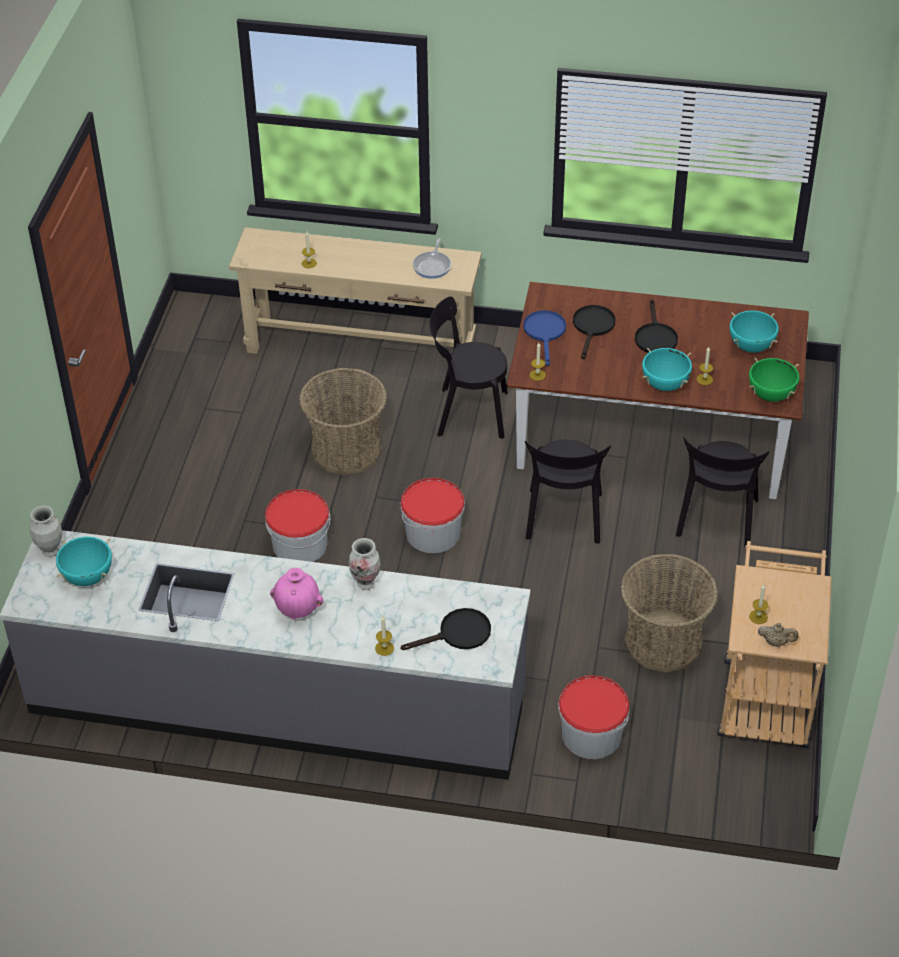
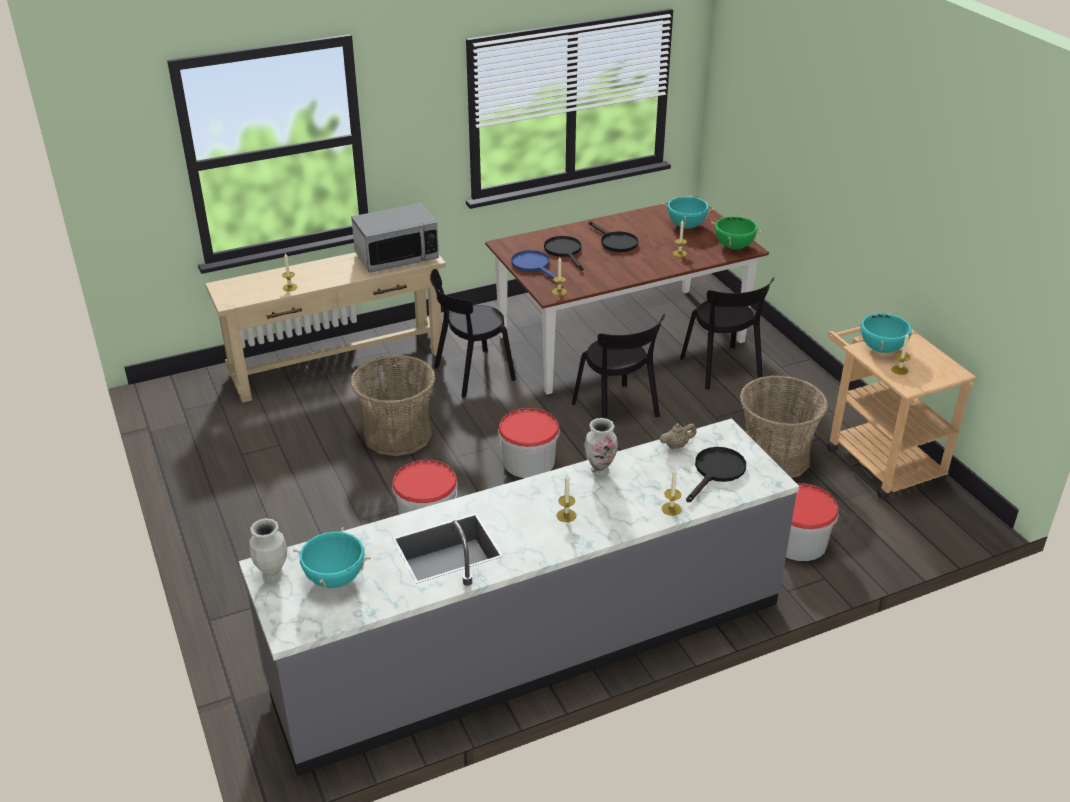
camera: 35 degrees left, 10 degrees down
(298, 611) = (566, 515): pink vase -> candle
(432, 266) = (397, 257): frying pan -> microwave
(665, 384) = (656, 265): turquoise cooking pot -> turquoise cooking pot (881, 349)
(776, 642) = (931, 380): beige teapot -> beige teapot (676, 446)

